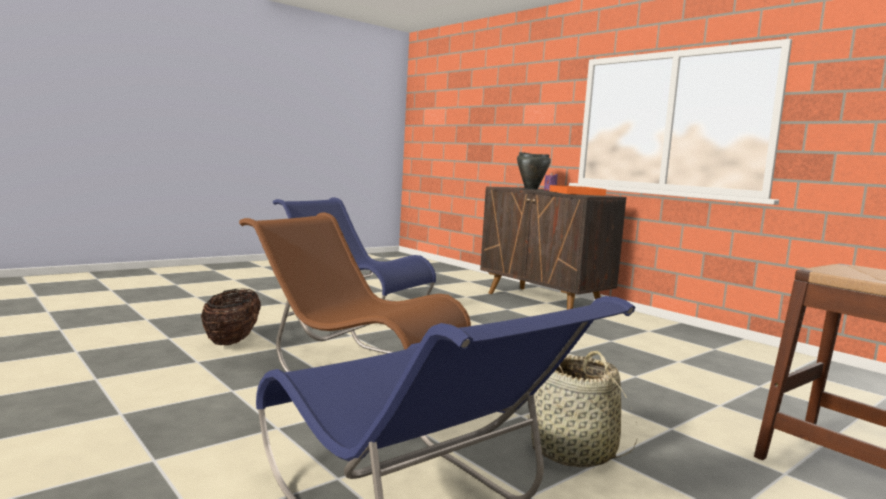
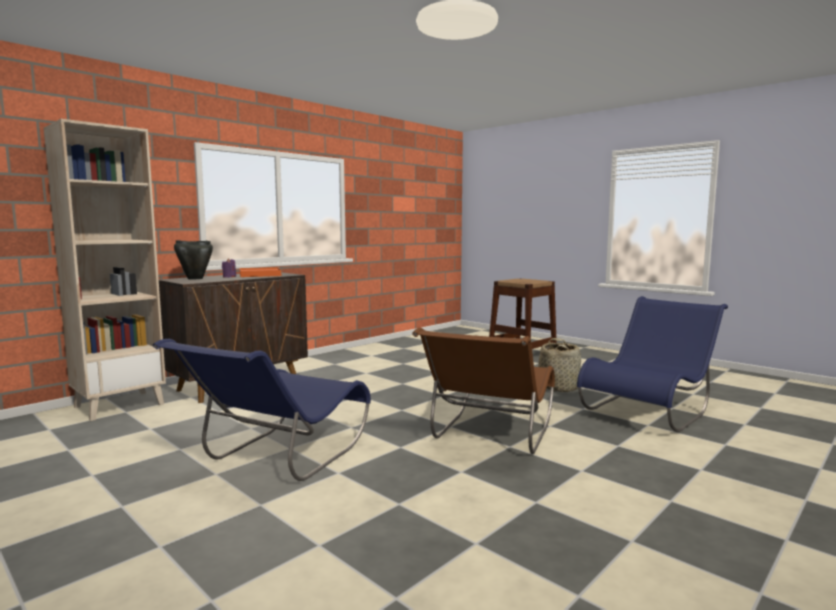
camera: 95 degrees left, 0 degrees up
(232, 341) = (460, 500): basket -> none
(484, 280) = (120, 405): none -> beige bookcase

